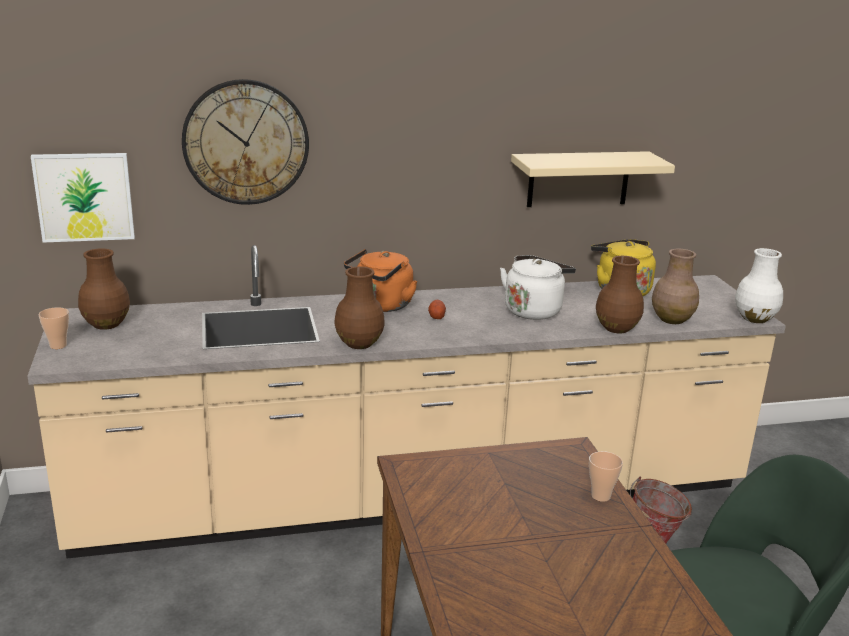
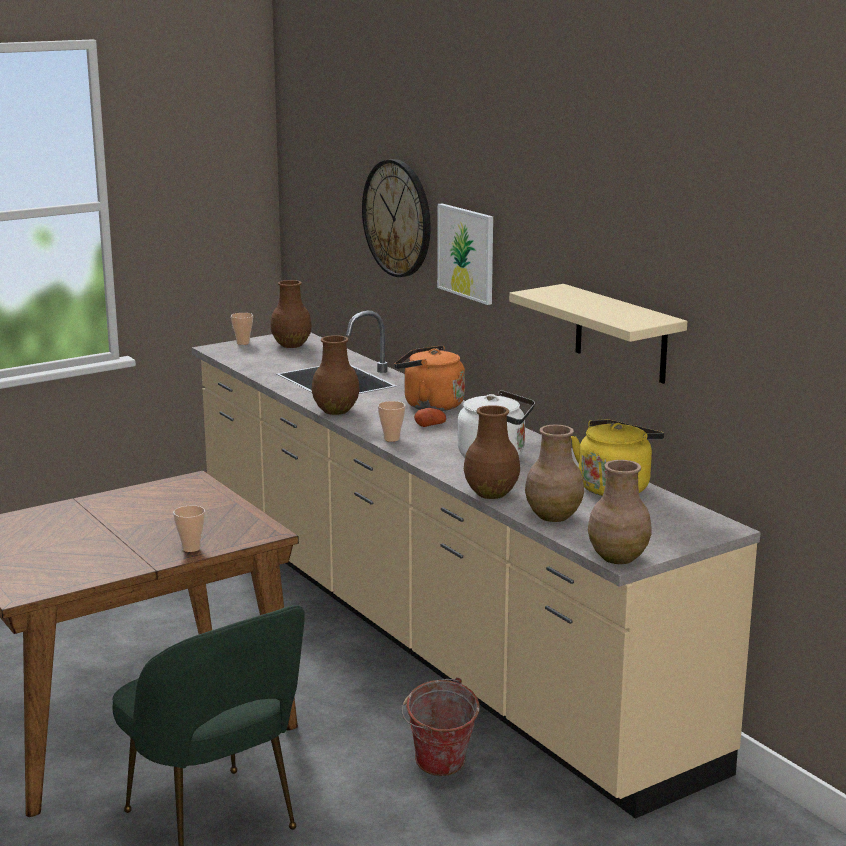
camera: 70 degrees right, 5 degrees down
(84, 197) = (324, 241): picture -> picture (466, 253)
(461, 336) = (391, 439): none -> cup
(754, 318) = (617, 557): white vase -> brown vase

